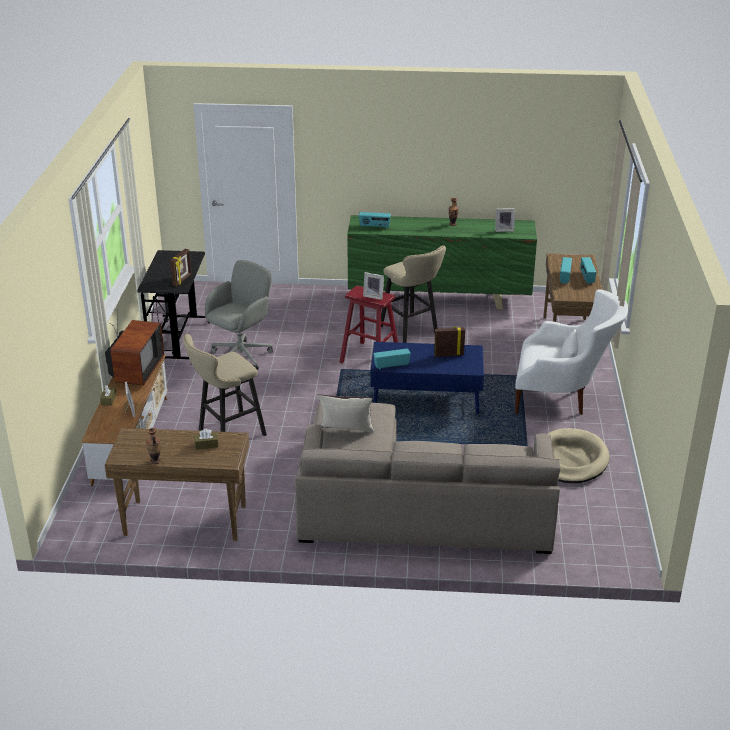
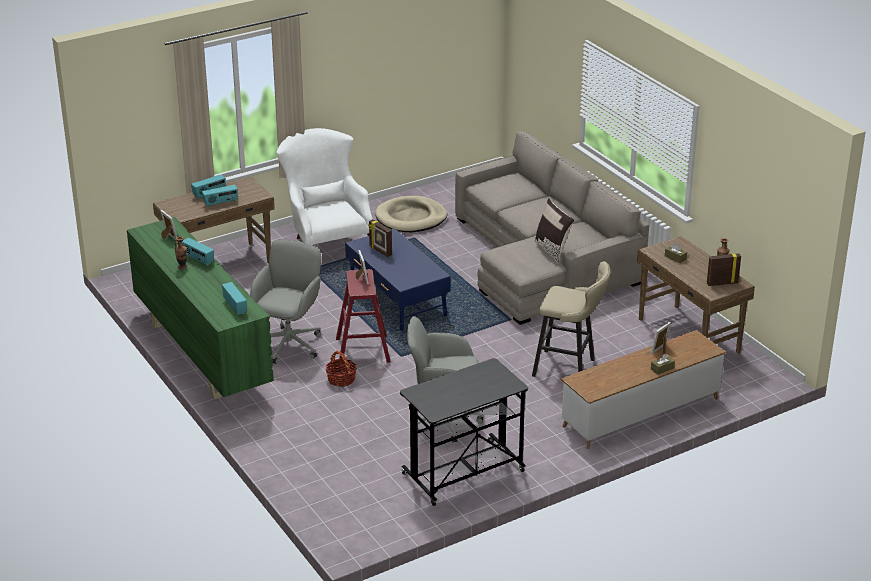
camera: 125 degrees left, 0 degrees up
(135, 372) = (608, 378): television -> none
(182, 280) = (476, 372): picture frame -> picture frame (722, 283)
(342, 337) = (341, 379): none -> basket
(391, 366) = (430, 269): radio -> radio (198, 259)
(412, 332) = (289, 345): beige stool -> grey office chair

